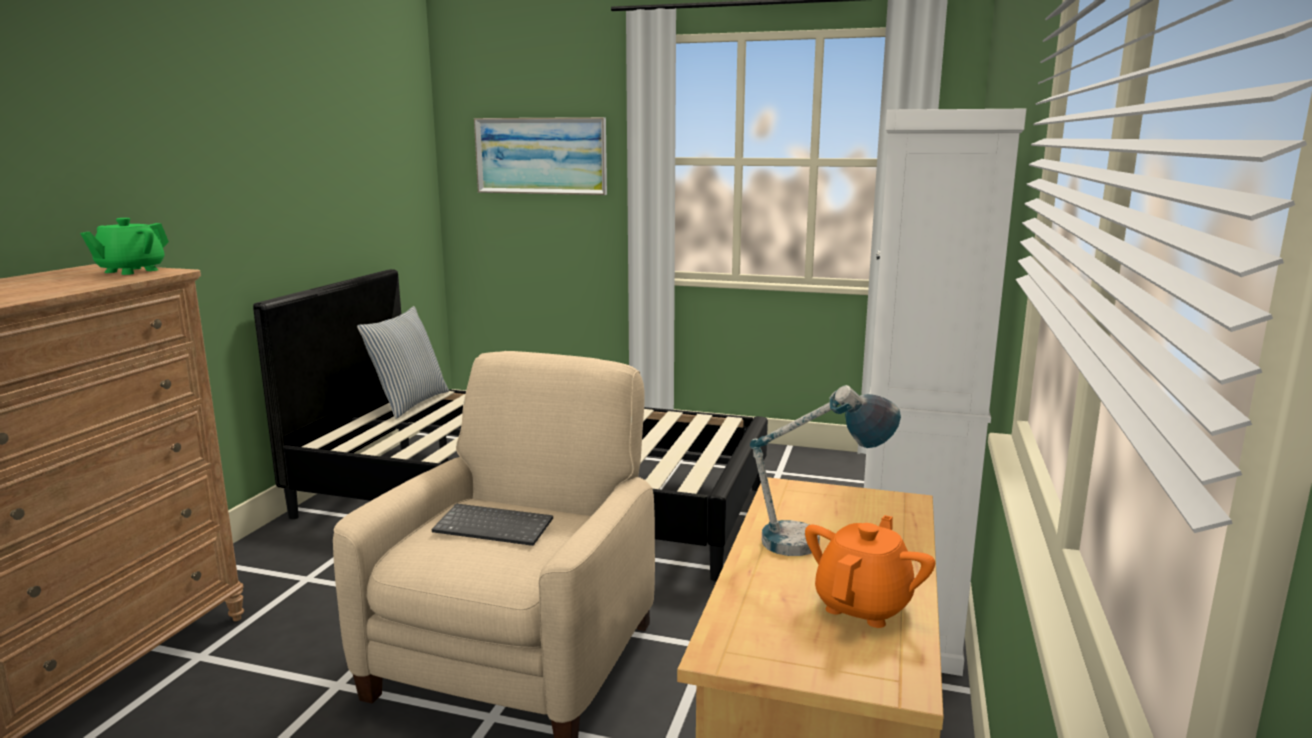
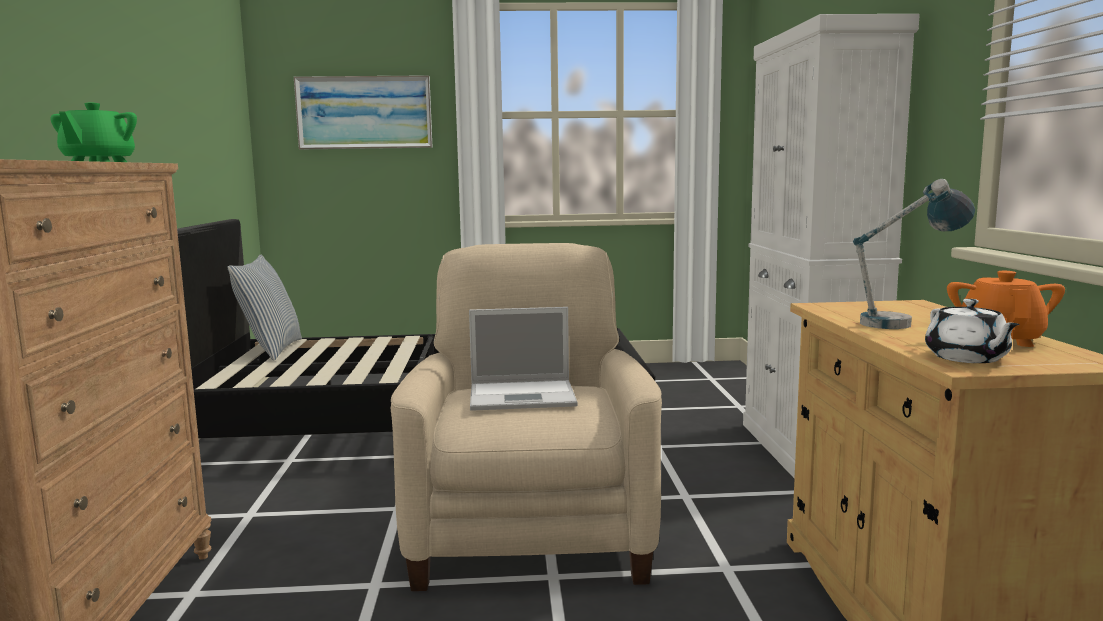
camera: 20 degrees left, 5 degrees down
(495, 527) = (524, 396): keyboard -> laptop
(756, 635) = (967, 358): none -> white teapot

